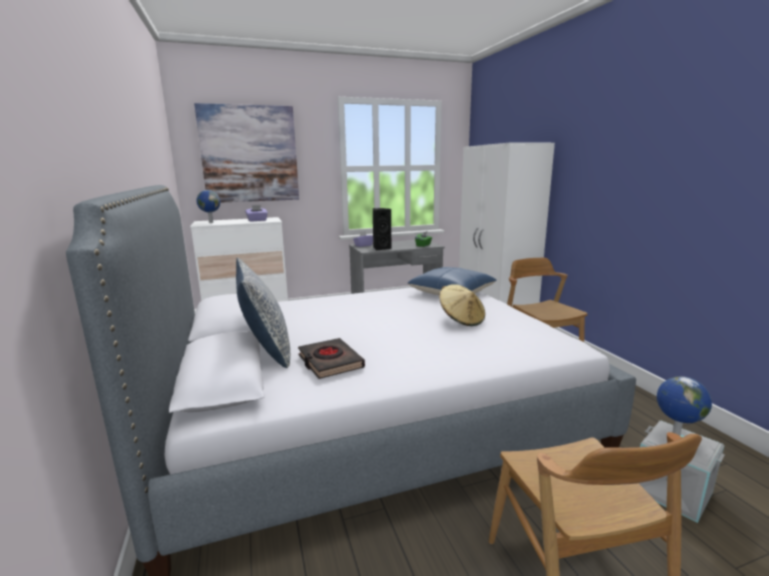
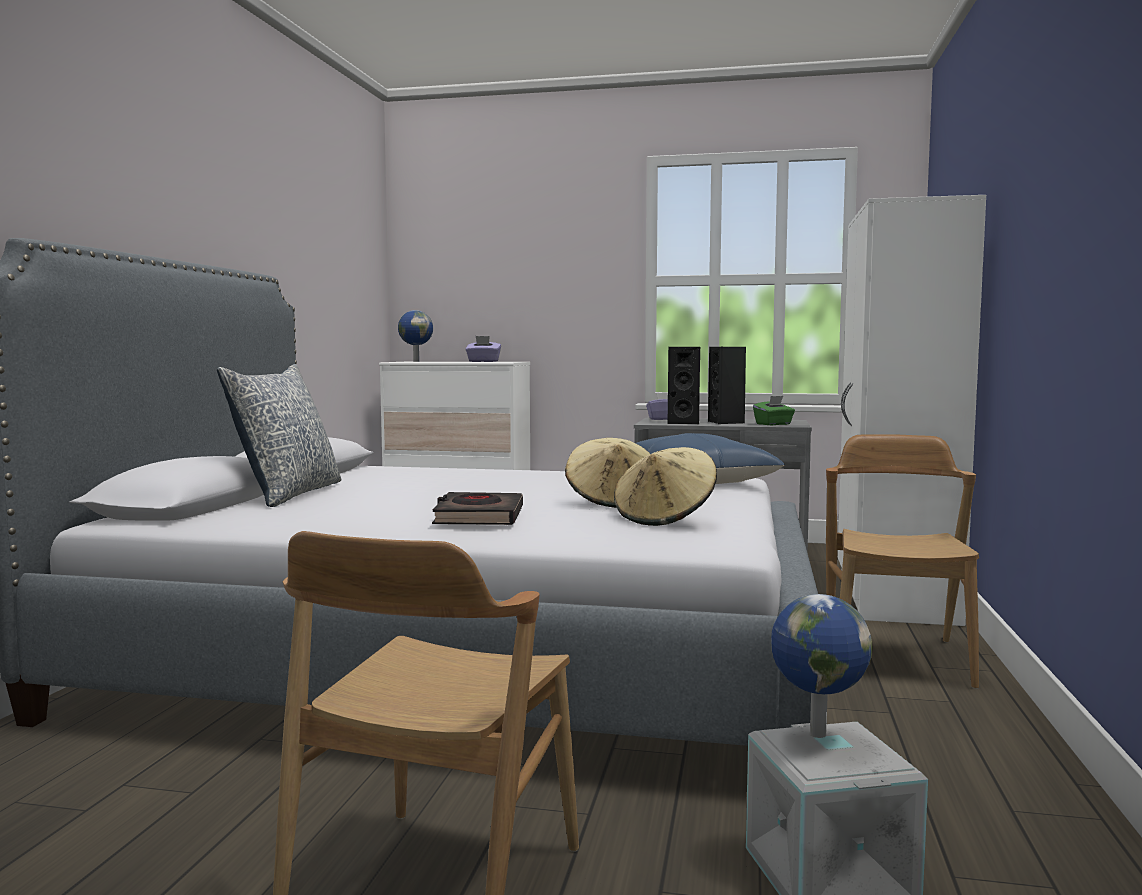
camera: 30 degrees right, 10 degrees down
(249, 154) = (495, 258): picture -> none
(330, 362) = (328, 510): black book -> black book (478, 517)
(399, 246) = (726, 422): none -> black speaker
(516, 331) = (665, 518): none -> beige hat

